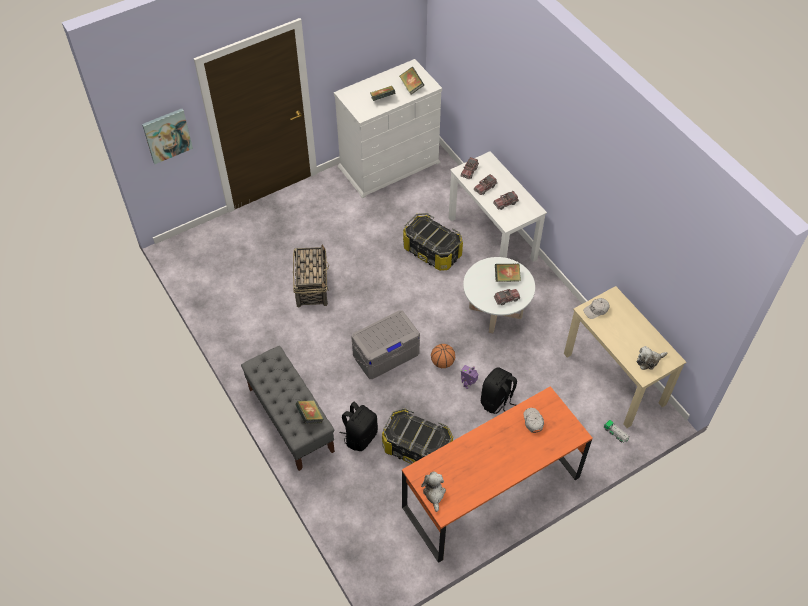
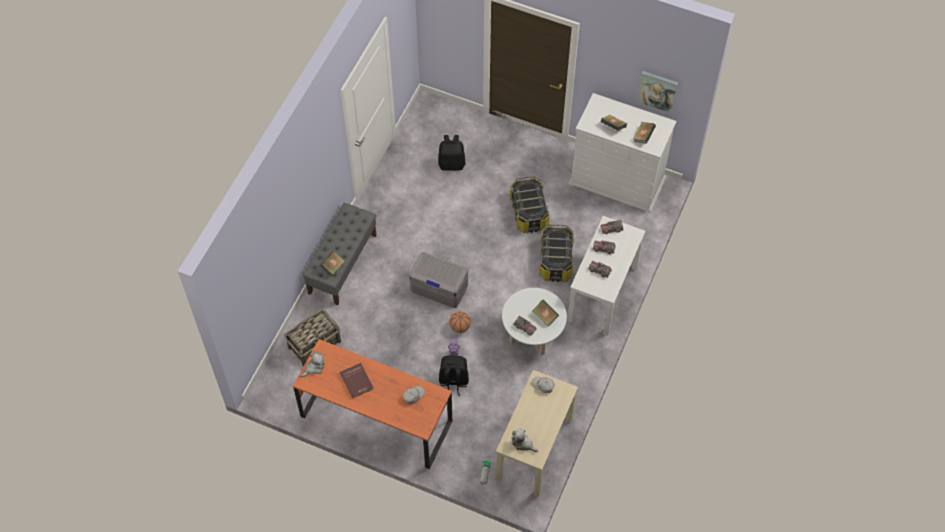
camera: 55 degrees right, 5 degrees up
(167, 135) = (449, 26): picture -> picture (657, 91)
(312, 286) = (461, 205): basket -> basket (315, 344)
(360, 436) = (360, 313): black backpack -> black backpack (452, 163)
(417, 448) = (377, 353): storage box -> storage box (529, 212)
(479, 462) = (357, 381): none -> red book

